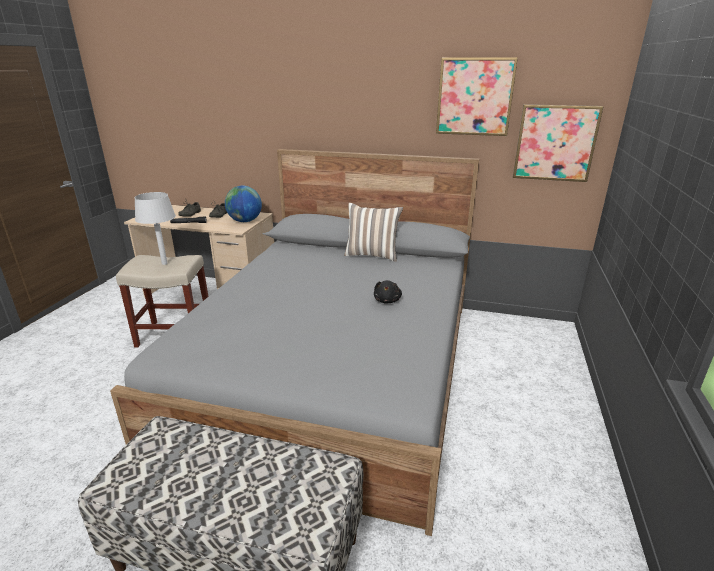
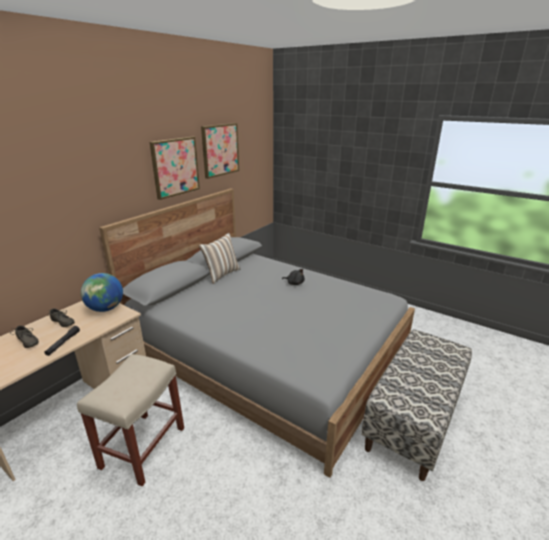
camera: 70 degrees left, 0 degrees up
(165, 263) = (136, 376): grey table lamp -> none
(555, 143) = (254, 169): picture -> picture (175, 167)

